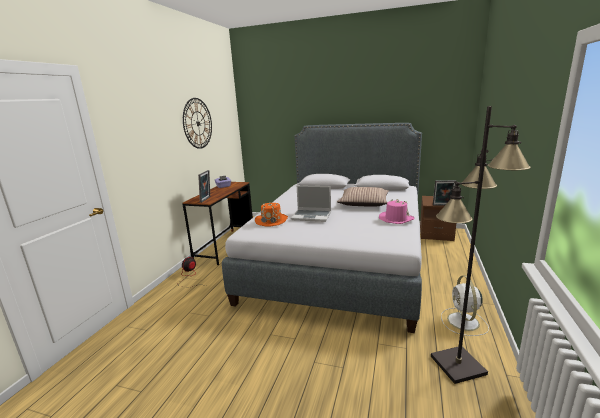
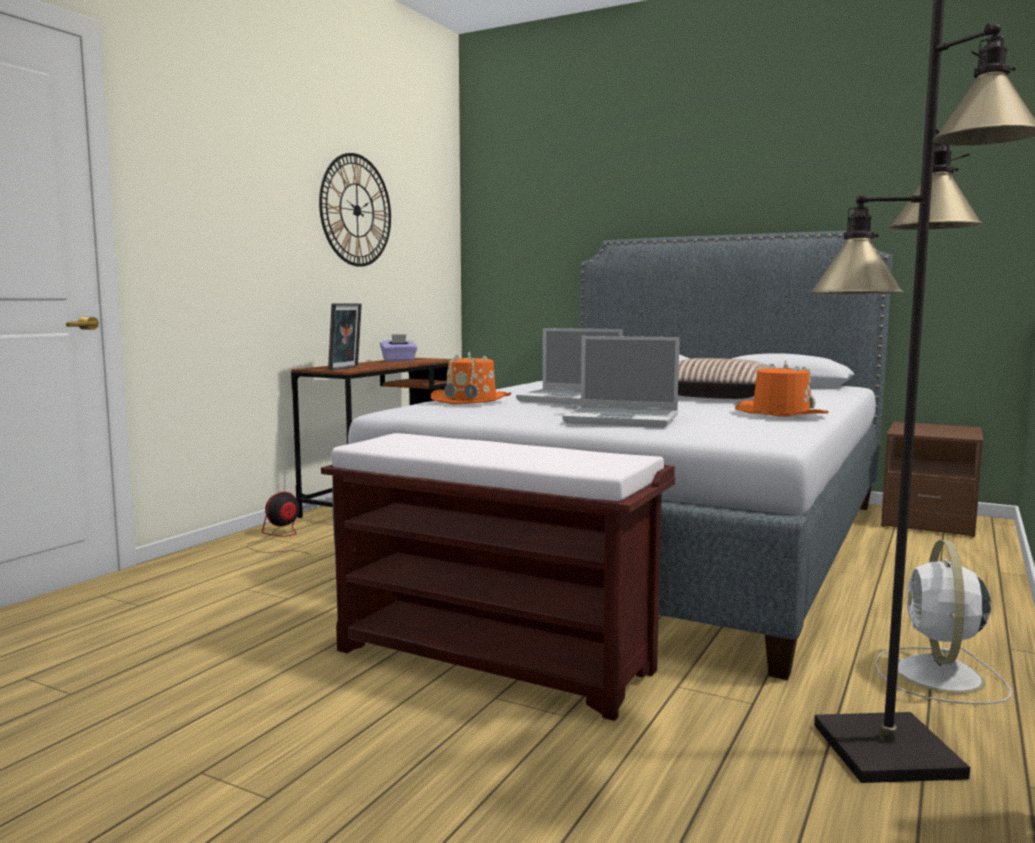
camera: 10 degrees right, 10 degrees down
(306, 340) = (496, 660): none -> brown bench
(341, 233) = (623, 420): none -> laptop
(396, 219) = (779, 414): pink hat -> orange hat
(443, 205) = (942, 436): picture frame -> none

